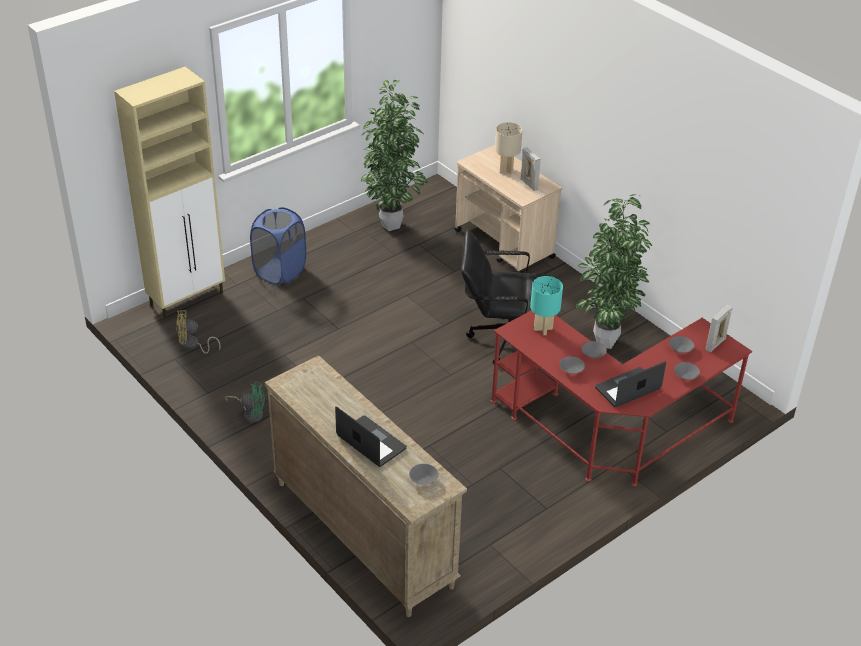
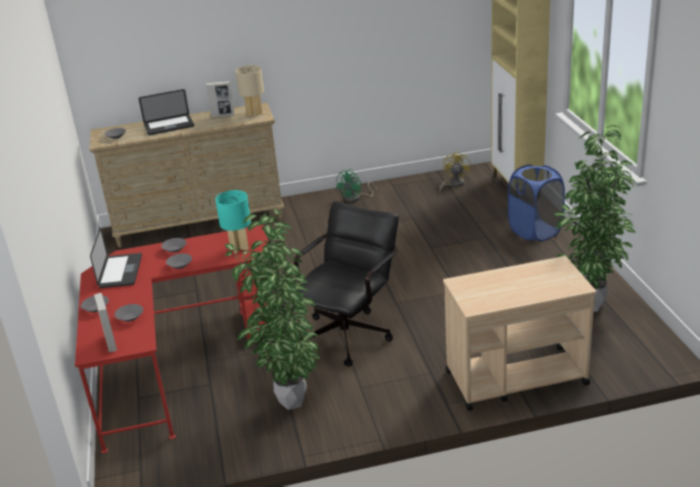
camera: 120 degrees right, 10 degrees down
(506, 170) = (527, 285): beige table lamp -> beige table lamp (254, 114)
(529, 184) = (487, 294): picture frame -> picture frame (223, 116)

